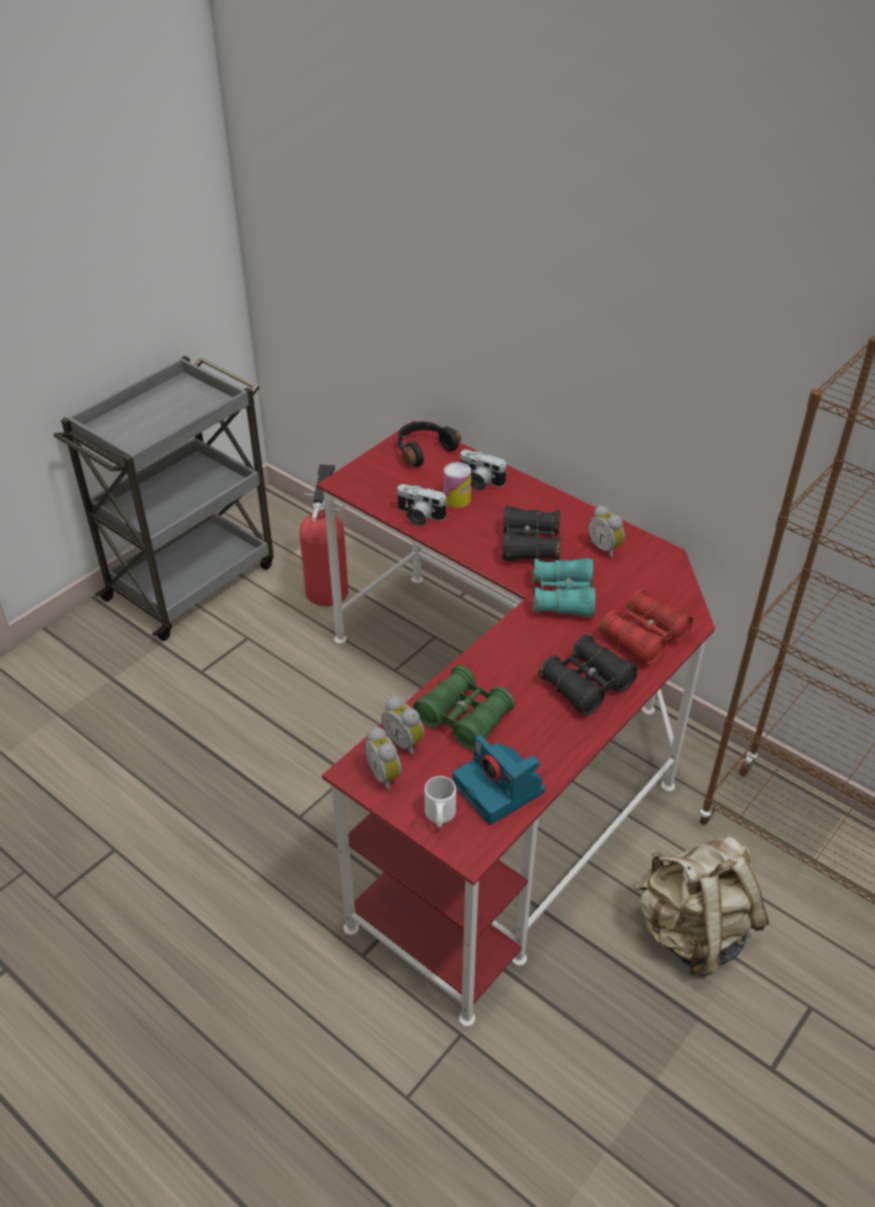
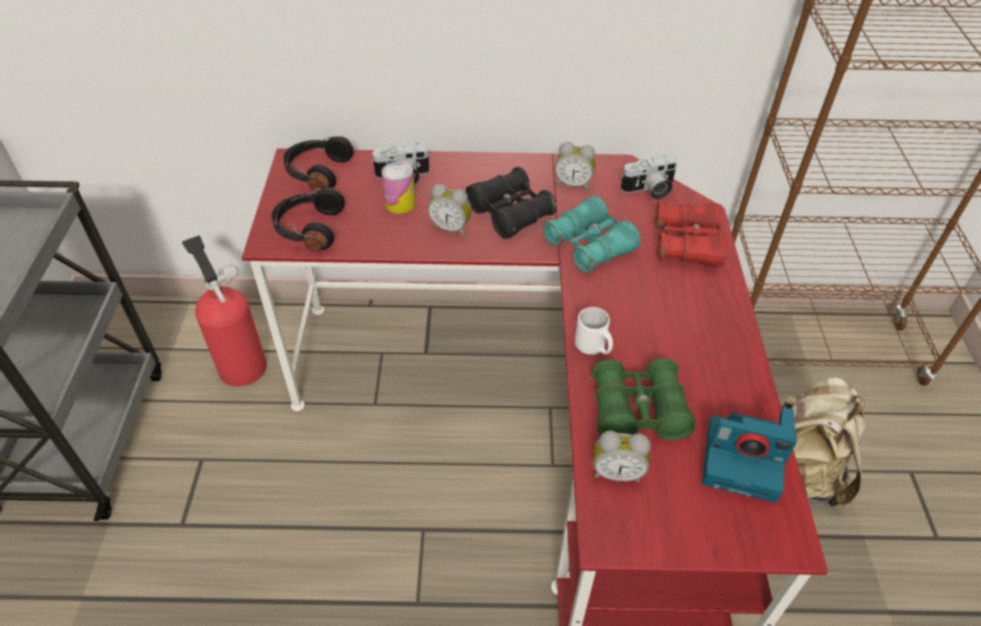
camera: 40 degrees left, 5 degrees up
(377, 486) = (308, 228): none -> black headphones
(386, 775) = (638, 520): alarm clock -> alarm clock (451, 228)
(419, 517) = (382, 238): camera -> camera (649, 190)
(440, 817) = (730, 528): white mug -> white mug (593, 348)
(586, 684) = (695, 313): black binoculars -> none

